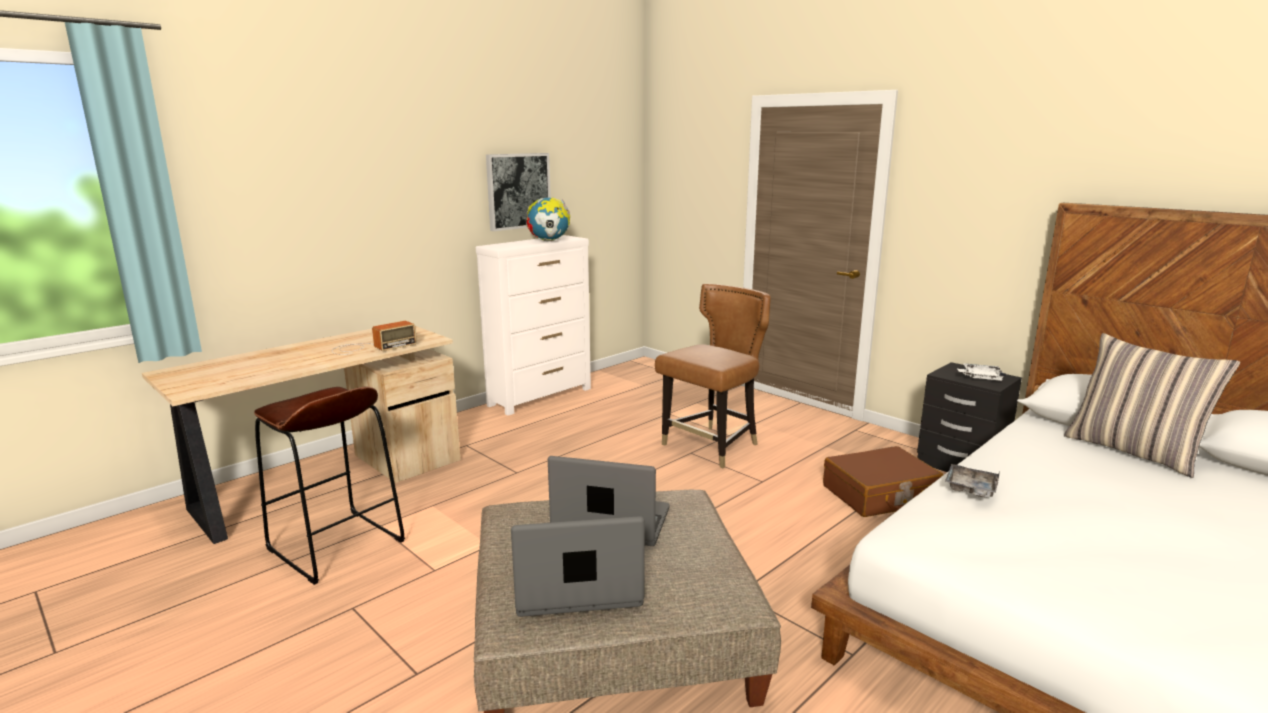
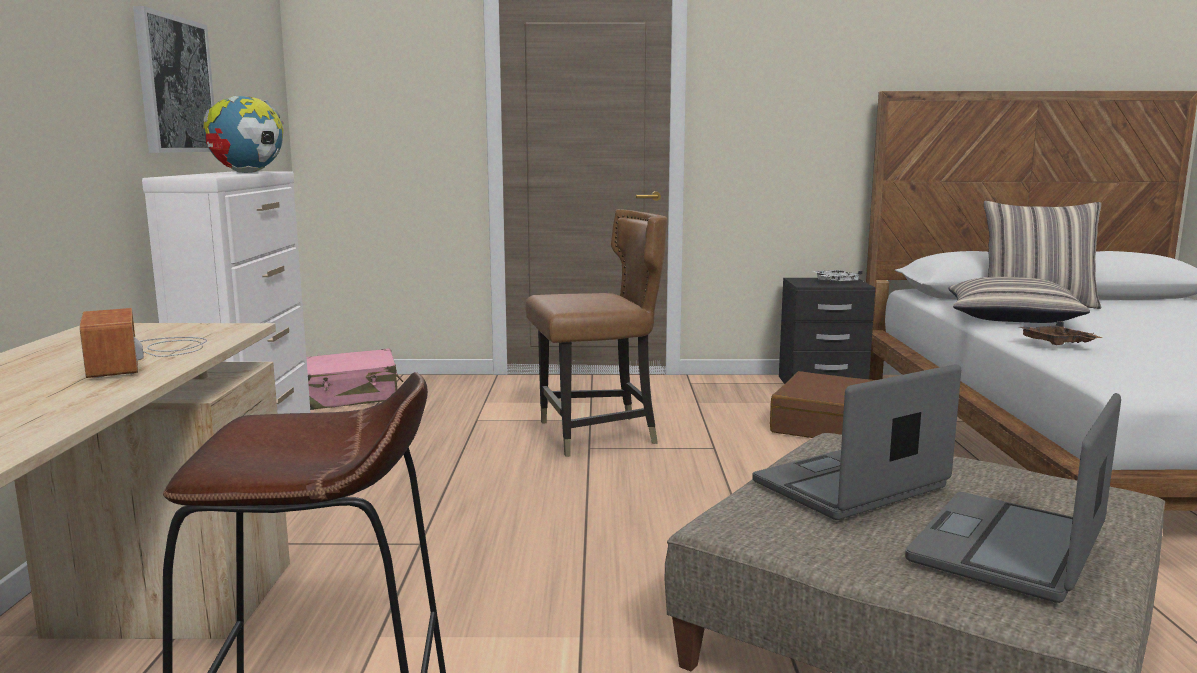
camera: 45 degrees left, 5 degrees down
(371, 347) = (148, 355): radio -> radio turned 150 degrees clockwise
(637, 377) = (351, 396): none -> pink suitcase
(712, 446) = (597, 435): brown chair -> brown chair turned 75 degrees clockwise
(971, 489) = (1057, 343): grey tray -> brown tray
(1040, 456) = (1011, 317): none -> pillow

